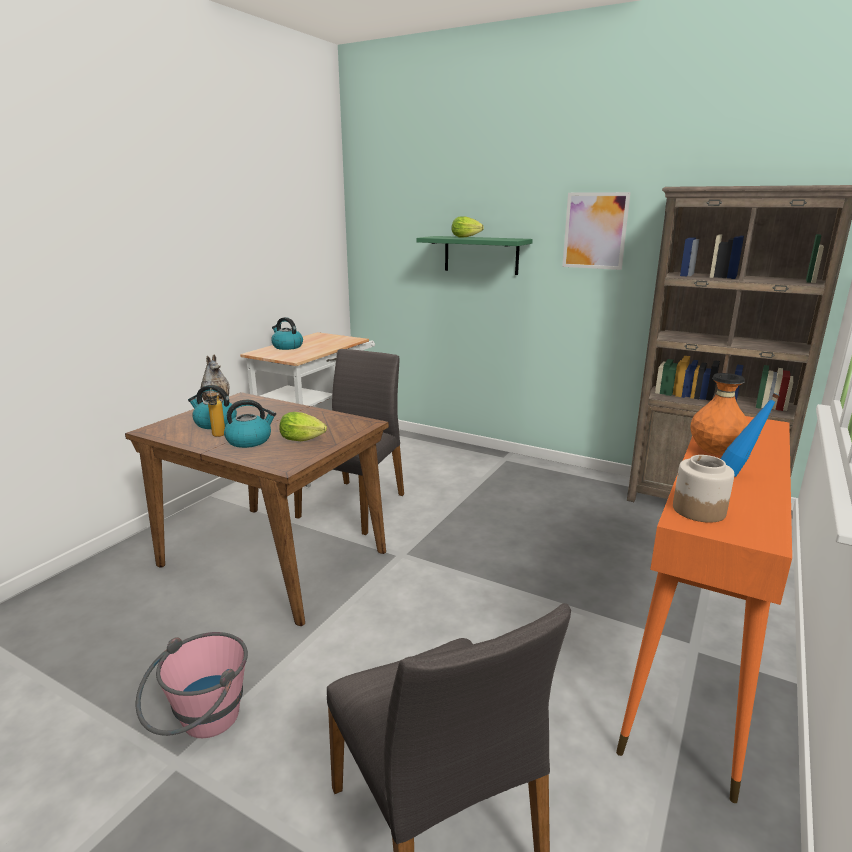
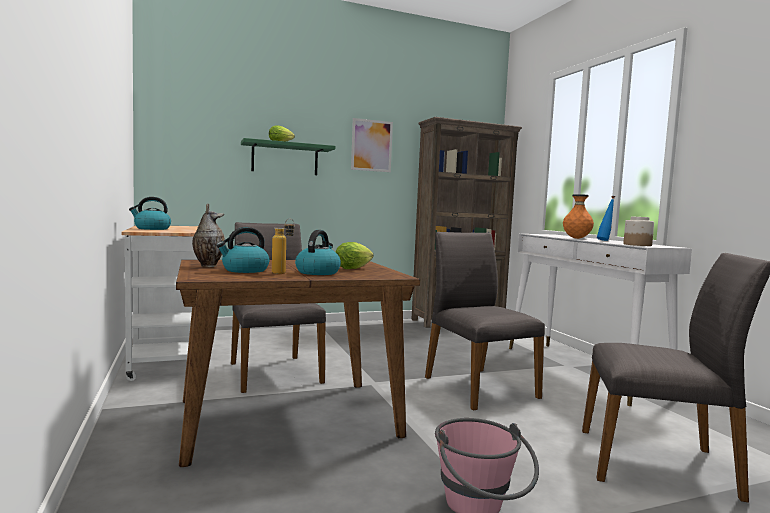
camera: 50 degrees left, 15 degrees down
(488, 611) = (478, 387): none -> grey chair
(695, 666) = (582, 371): orange console table -> white console table

